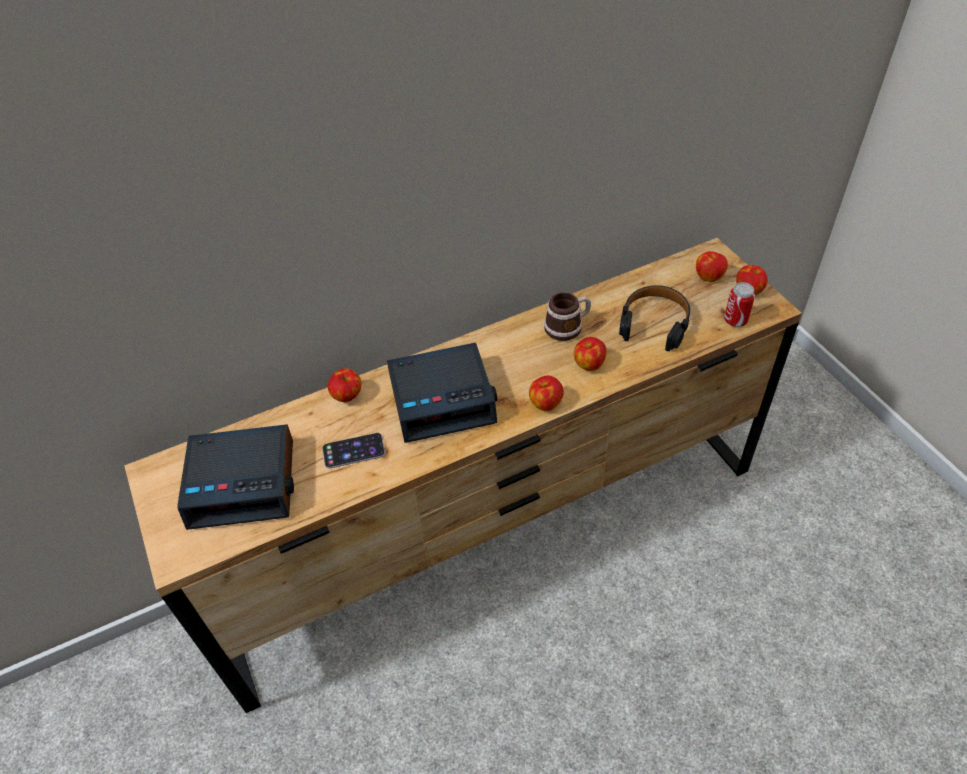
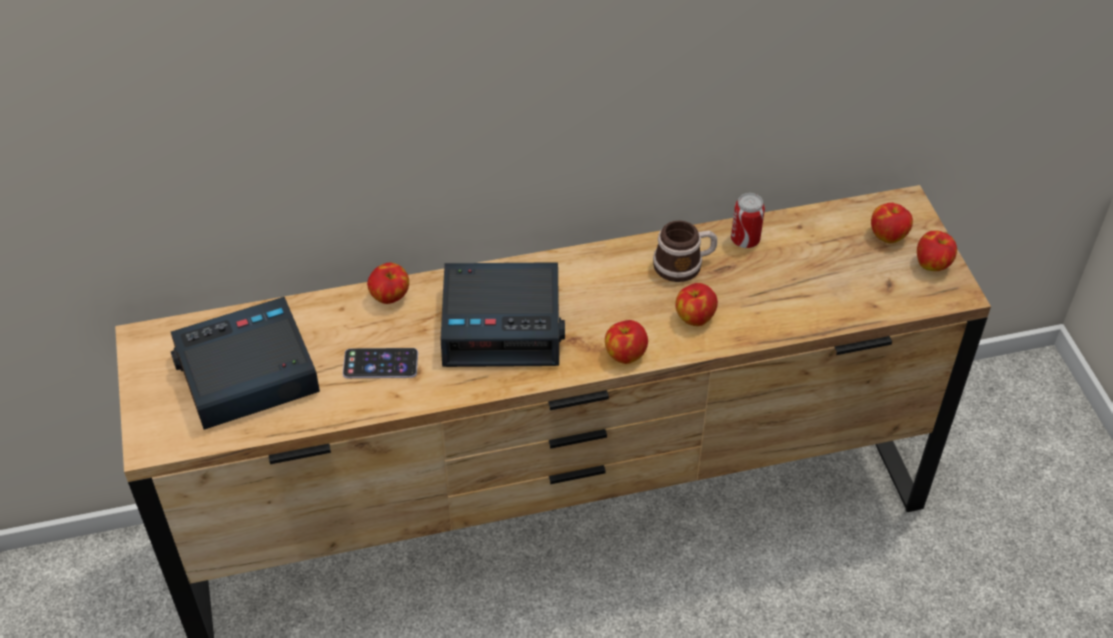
camera: 10 degrees right, 0 degrees up
(244, 483) = (246, 374): alarm clock -> alarm clock turned 150 degrees clockwise
(654, 323) = (795, 282): black headphones -> none
(735, 321) = (900, 299): can -> can (745, 240)

